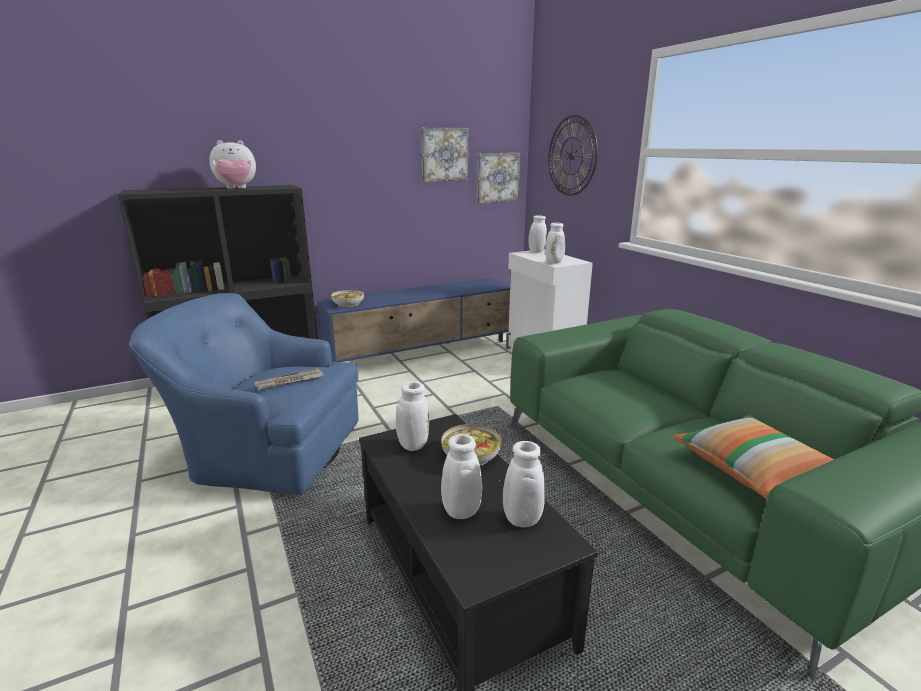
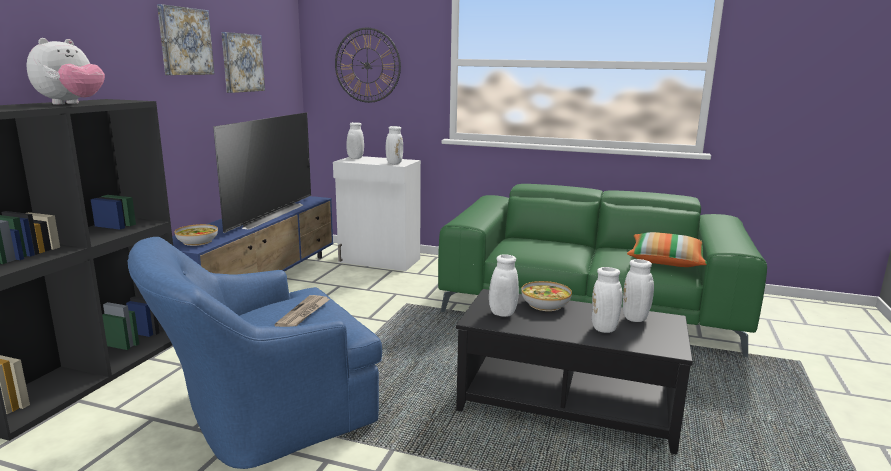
camera: 45 degrees left, 5 degrees down
(434, 292) = (267, 215): none -> television
(497, 177) = (283, 87): picture -> picture (185, 41)

